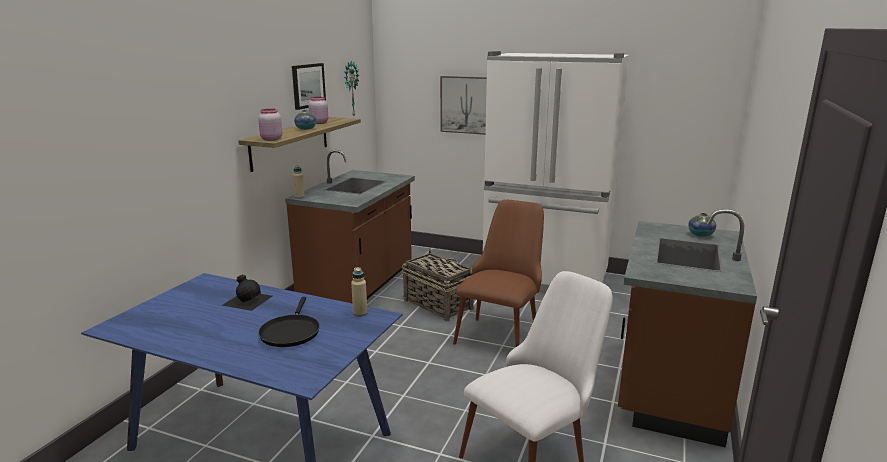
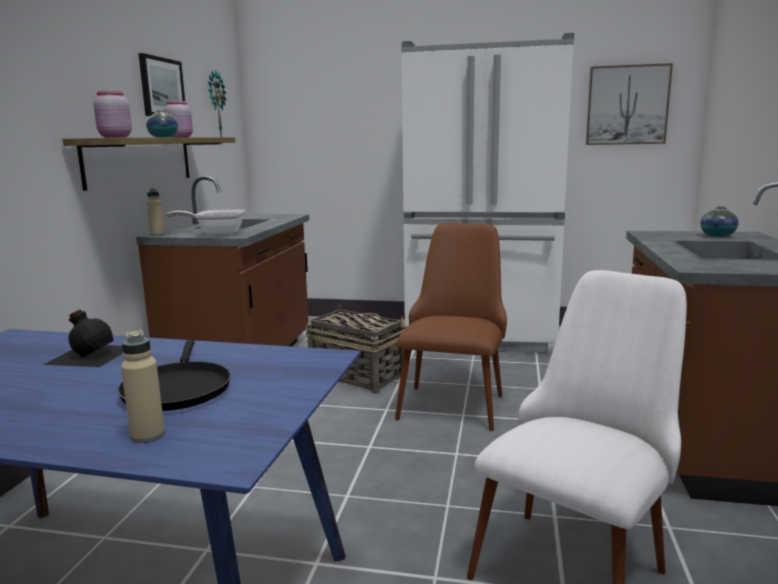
camera: 10 degrees left, 5 degrees down
(339, 200) = (216, 234): none -> frying pan
(360, 313) = (291, 355): beige bottle -> beige bottle (147, 435)
(467, 105) = (366, 129): picture -> picture (627, 105)

